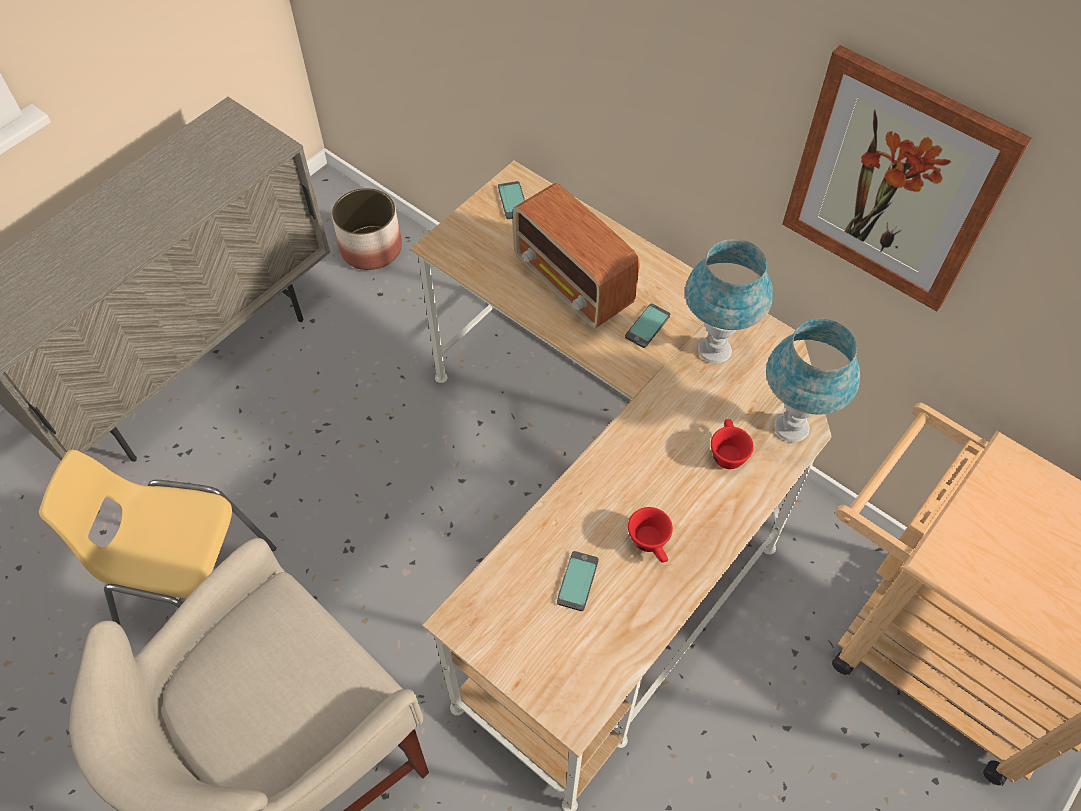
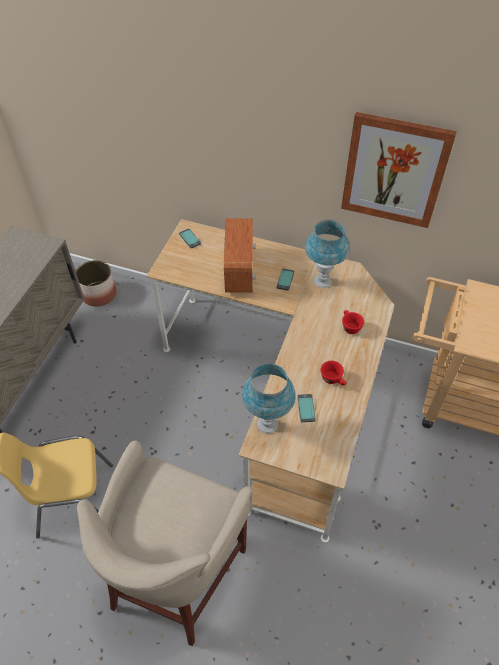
camera: 20 degrees left, 5 degrees down
(573, 284) = (239, 270): radio -> radio turned 120 degrees counterclockwise
(791, 427) = (374, 306): blue table lamp -> blue table lamp (267, 424)

